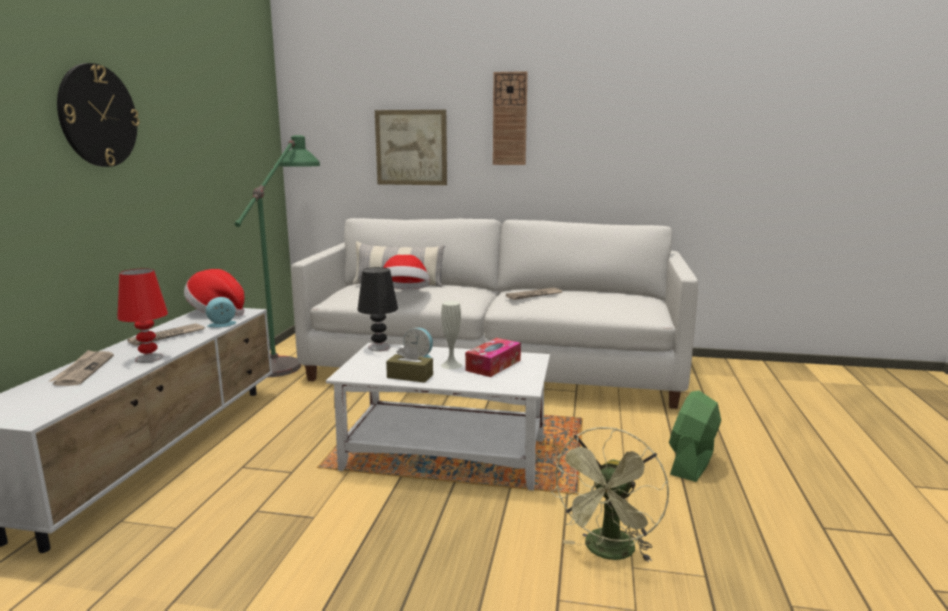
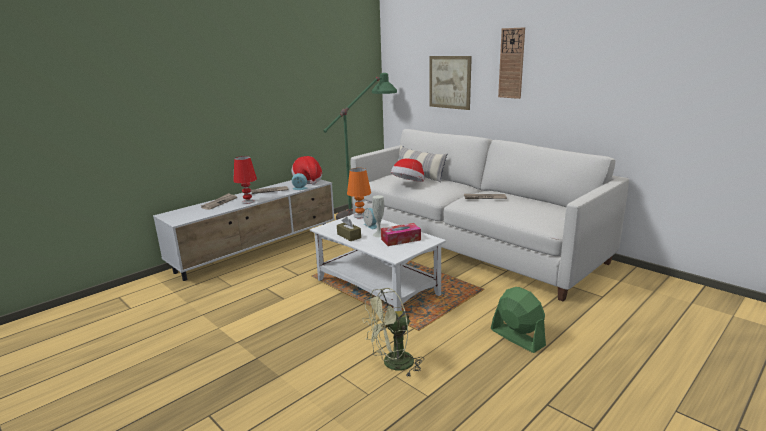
camera: 35 degrees right, 5 degrees up
(98, 116) = (243, 75): wall clock -> none
(379, 347) = (360, 216): black table lamp -> orange table lamp
(692, 463) = (517, 337): green fan -> green fan turned 75 degrees clockwise

